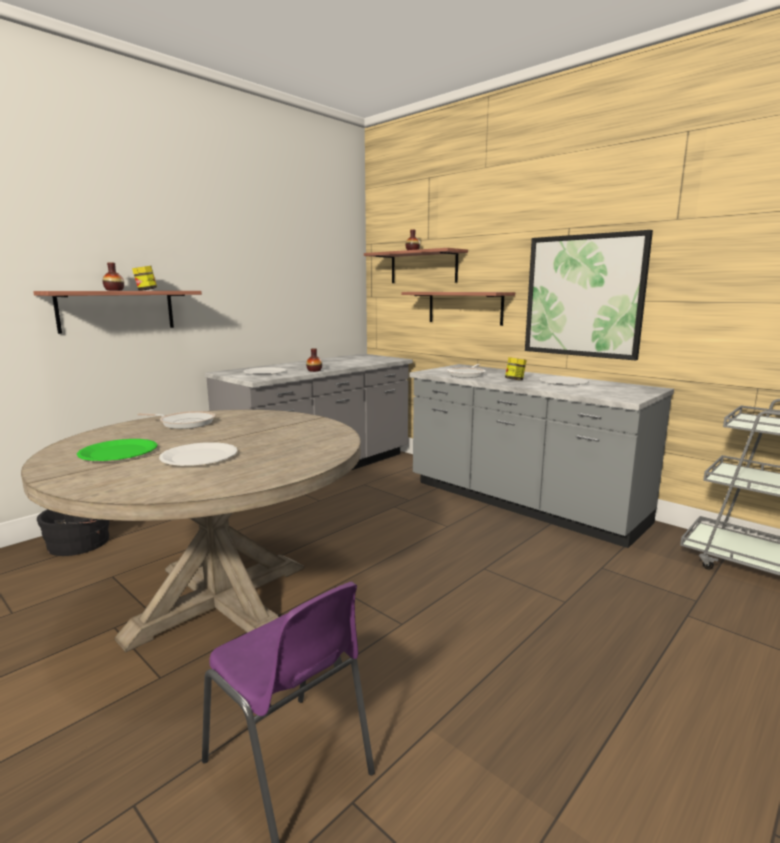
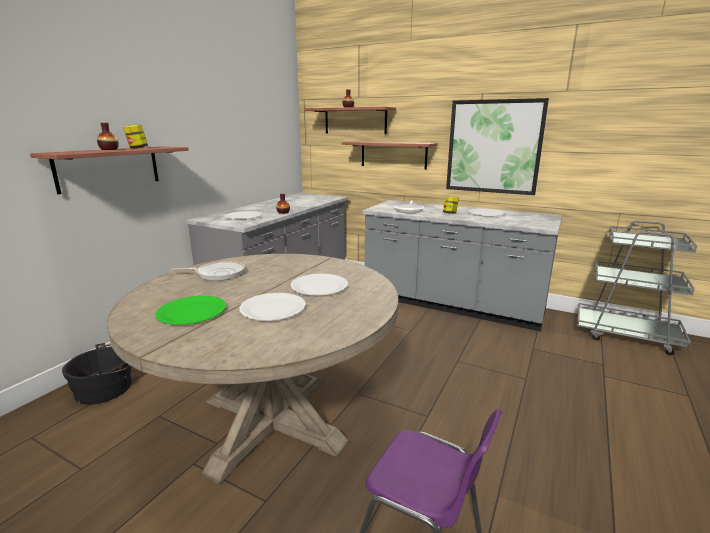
camera: 15 degrees left, 5 degrees up
(274, 442) = (319, 286): none -> white plate

